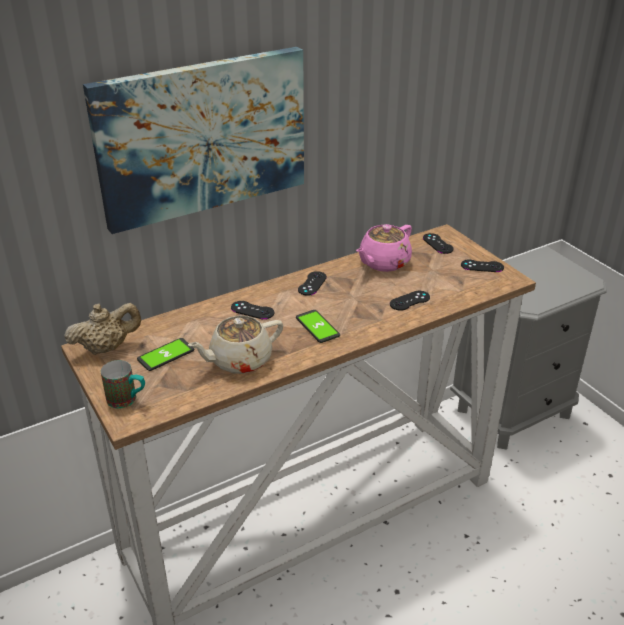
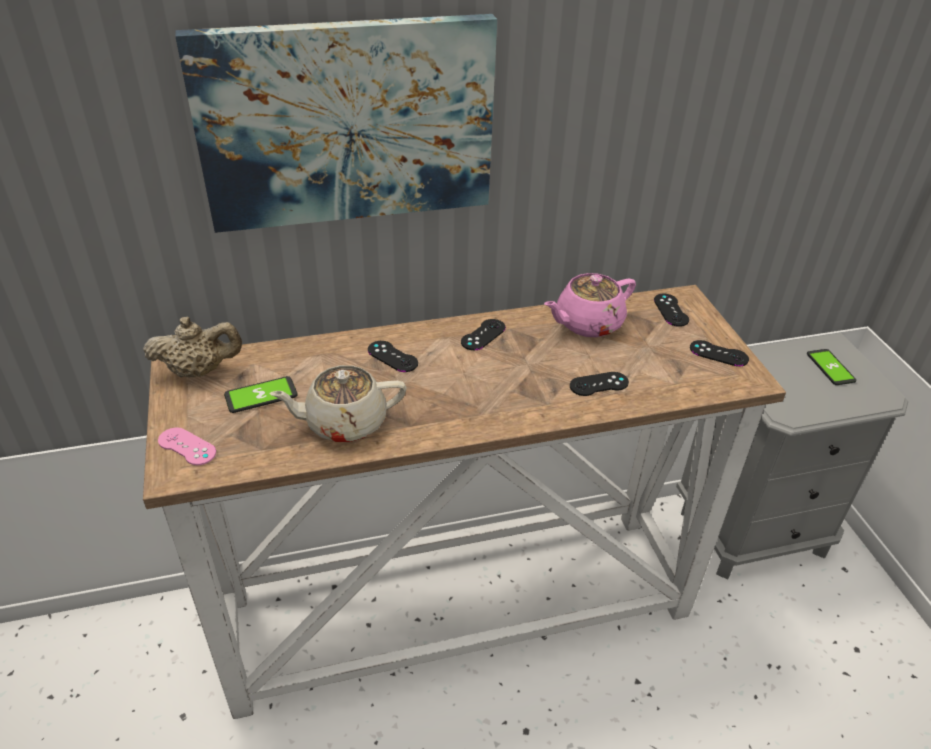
camera: 15 degrees right, 5 degrees up
(127, 400) = (187, 446): mug -> pink game controller
(317, 327) = (462, 396): phone -> phone (830, 368)

